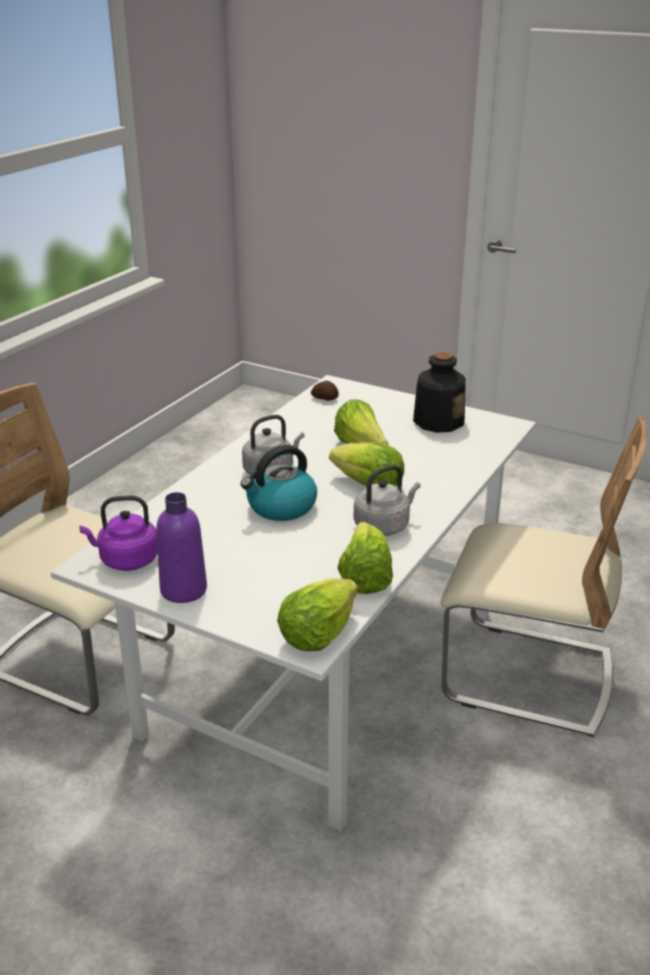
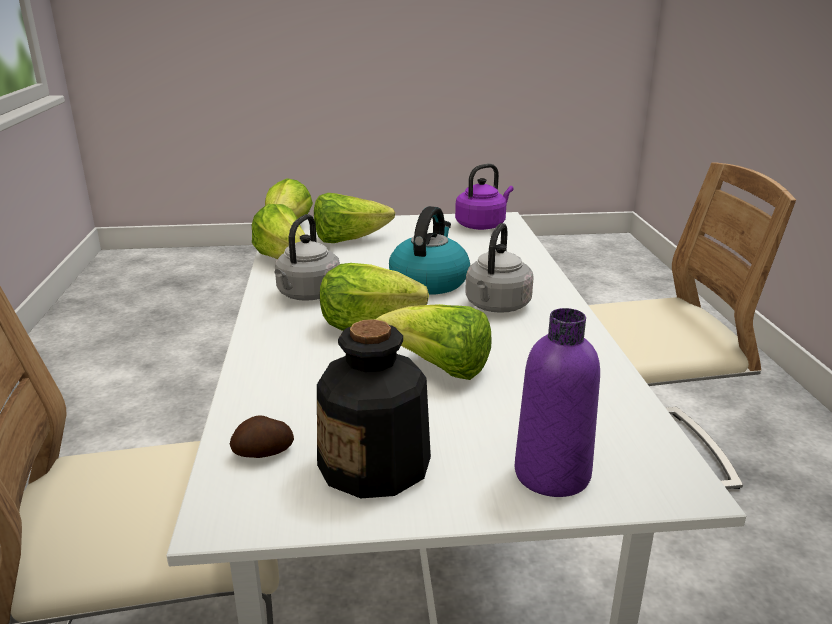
camera: 145 degrees right, 5 degrees down
(183, 590) = (413, 224): purple bottle -> purple bottle (552, 474)
(279, 586) = (348, 240): none -> lettuce
(325, 398) = (630, 440): potato -> potato (263, 453)

